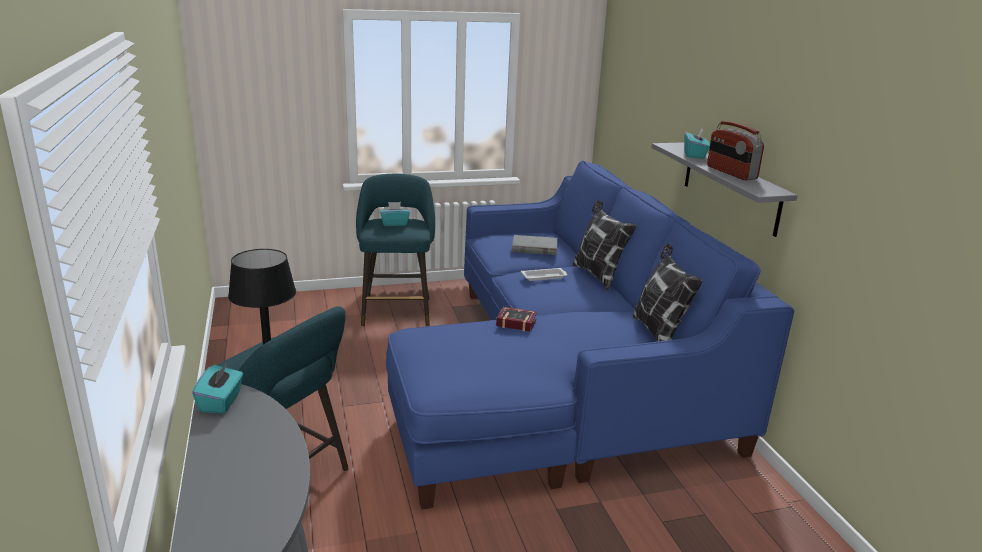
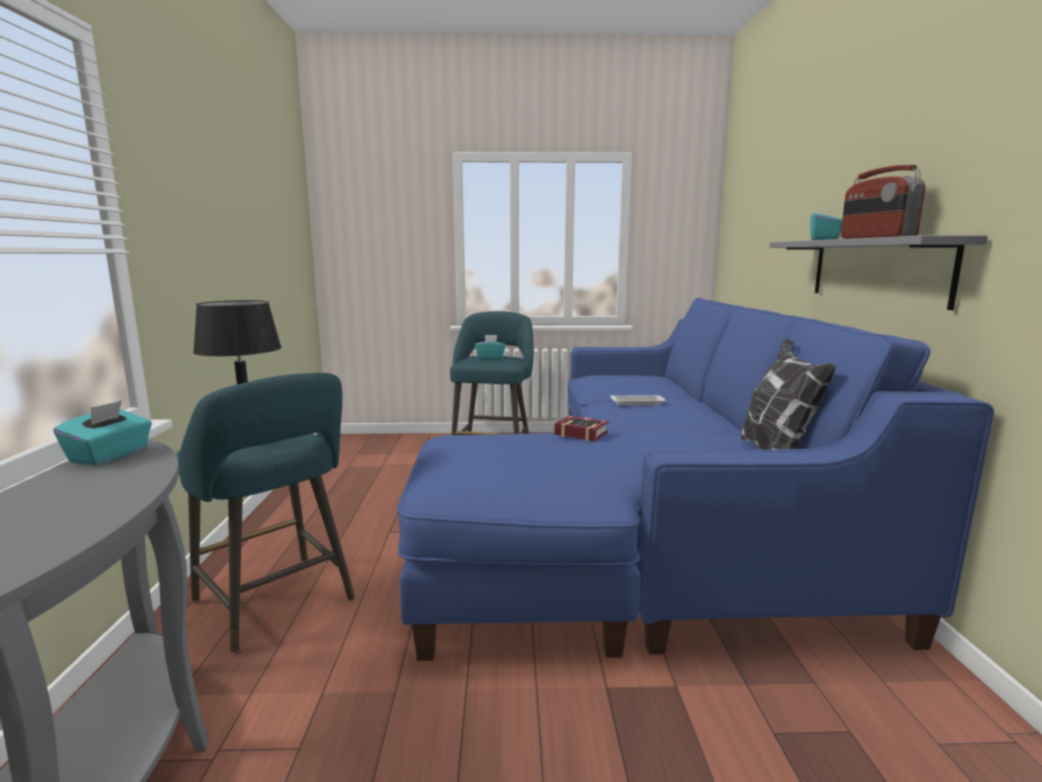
camera: 15 degrees right, 10 degrees down
(534, 248) = (636, 383): grey book -> none
(598, 275) = (705, 405): pillow -> none

